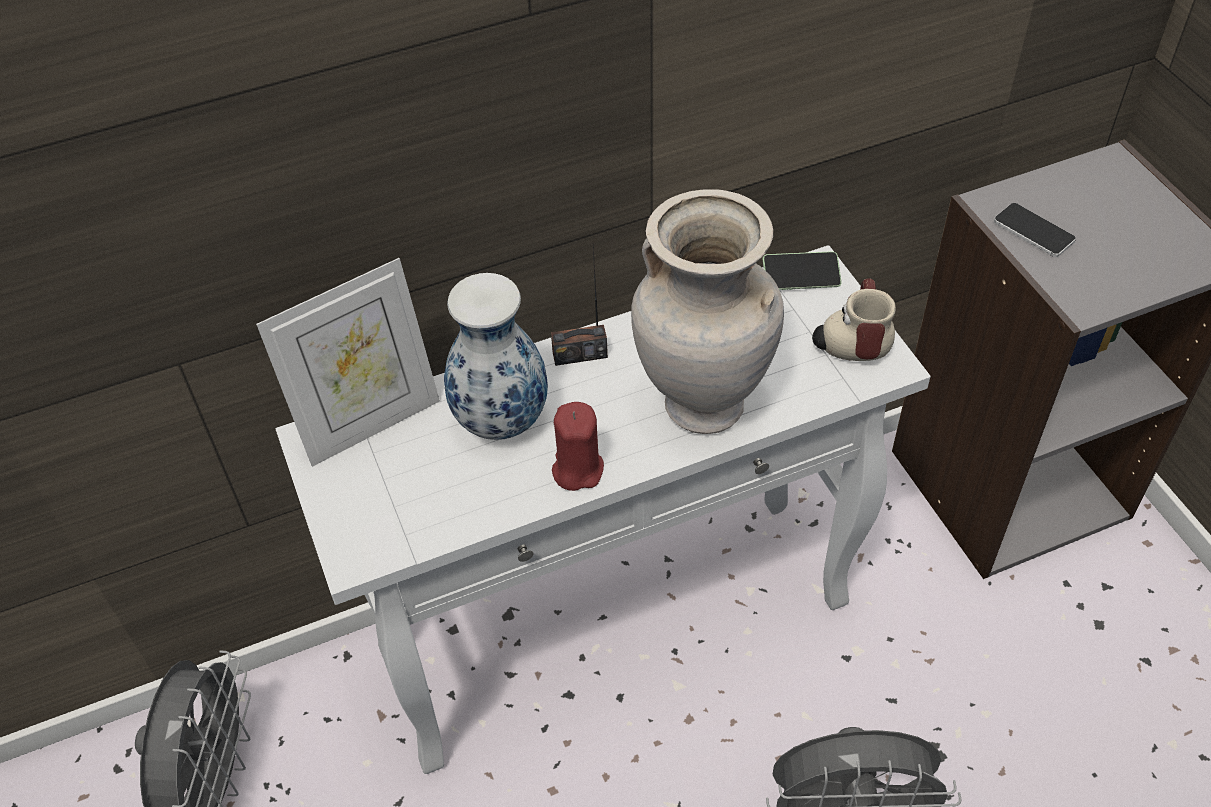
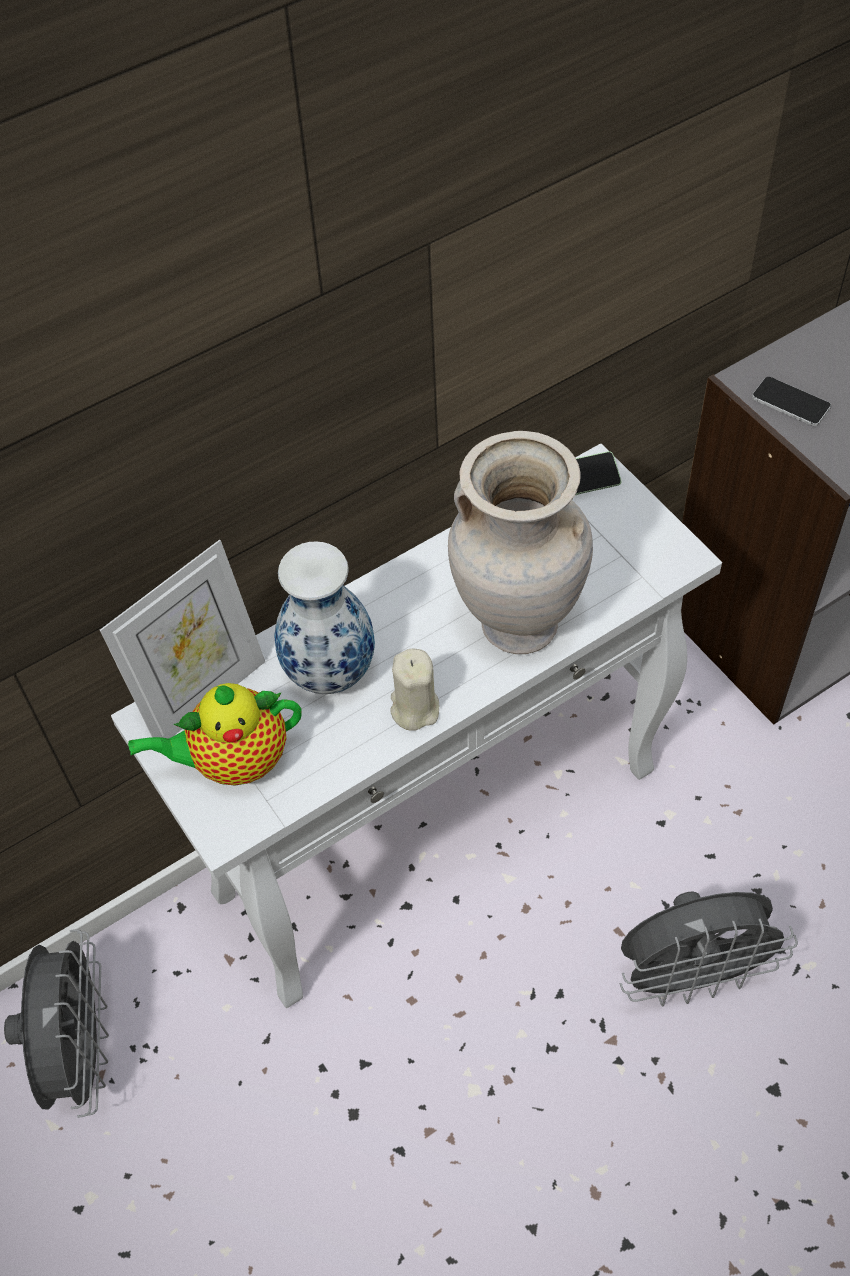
camera: 10 degrees left, 5 degrees up
(383, 491) = (234, 761): none -> teapot
(577, 469) = (414, 708): red candle -> beige candle
(580, 354) = (389, 592): radio -> none
(851, 340) = (642, 537): mug -> none

